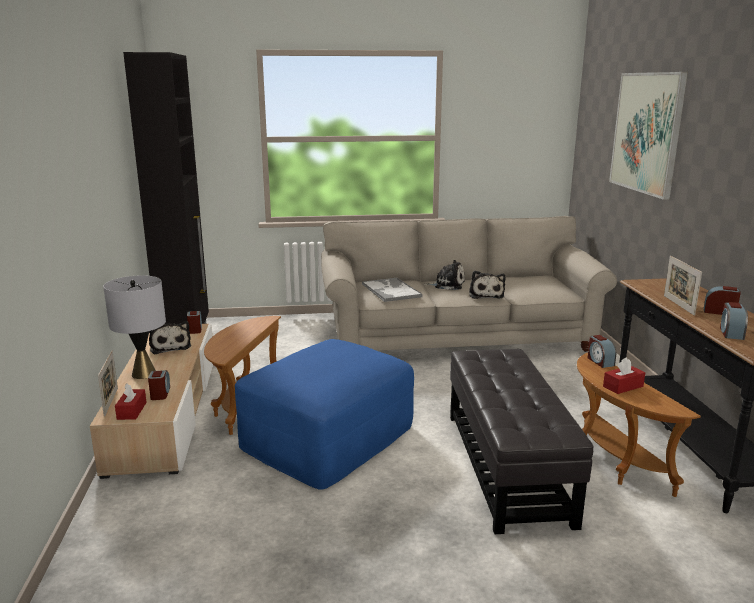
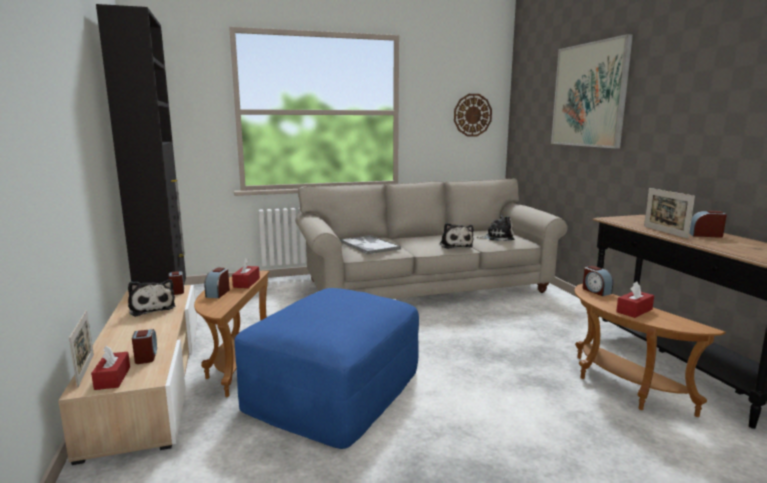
camera: 10 degrees left, 5 degrees down
(144, 374) = (124, 337): grey table lamp -> none
(255, 329) = (246, 283): none -> red tissue box
(447, 285) = (417, 239): plush toy -> plush toy (497, 237)
(505, 466) = (525, 402): black ottoman -> none
(529, 139) = (472, 115): none -> wall clock
(731, 333) = (737, 249): alarm clock -> alarm clock (218, 293)

